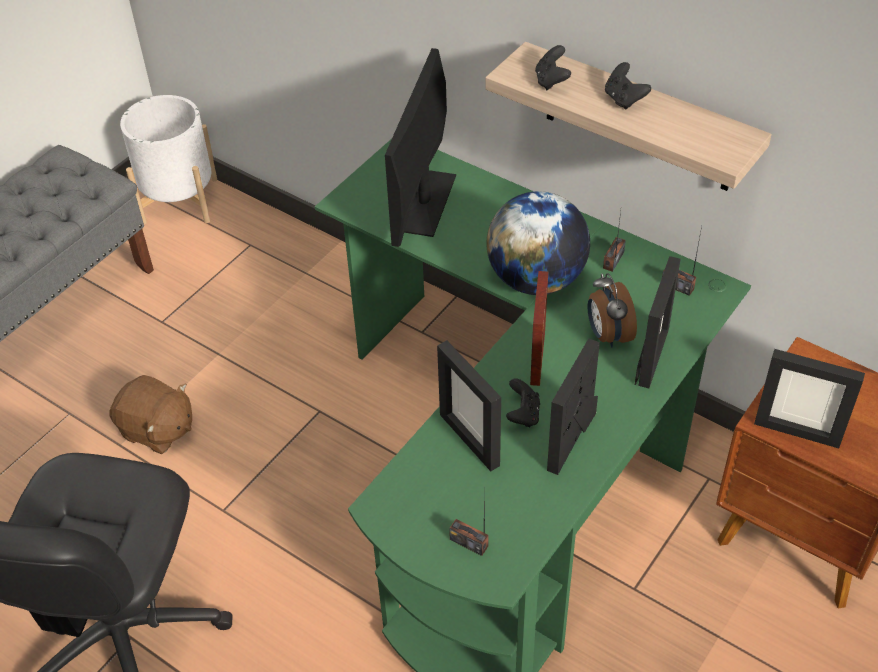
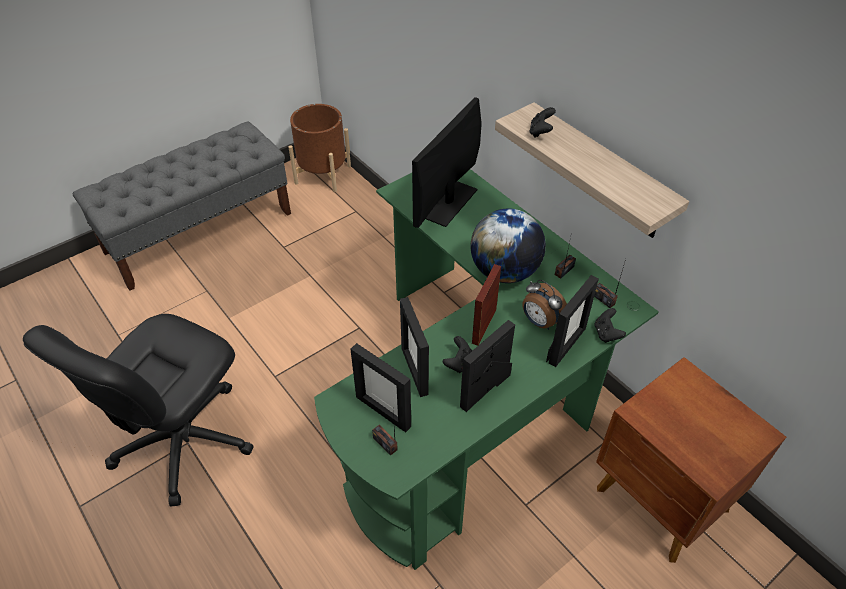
camera: 15 degrees right, 0 degrees up
(157, 430) = (254, 314): brown plush toy -> none
(179, 200) = (323, 174): white planter -> brown planter
(607, 335) = (540, 322): alarm clock -> alarm clock turned 45 degrees counterclockwise
(624, 99) = (587, 155): black game controller -> black game controller (606, 333)
(797, 430) = (659, 426): picture frame -> picture frame (384, 410)

